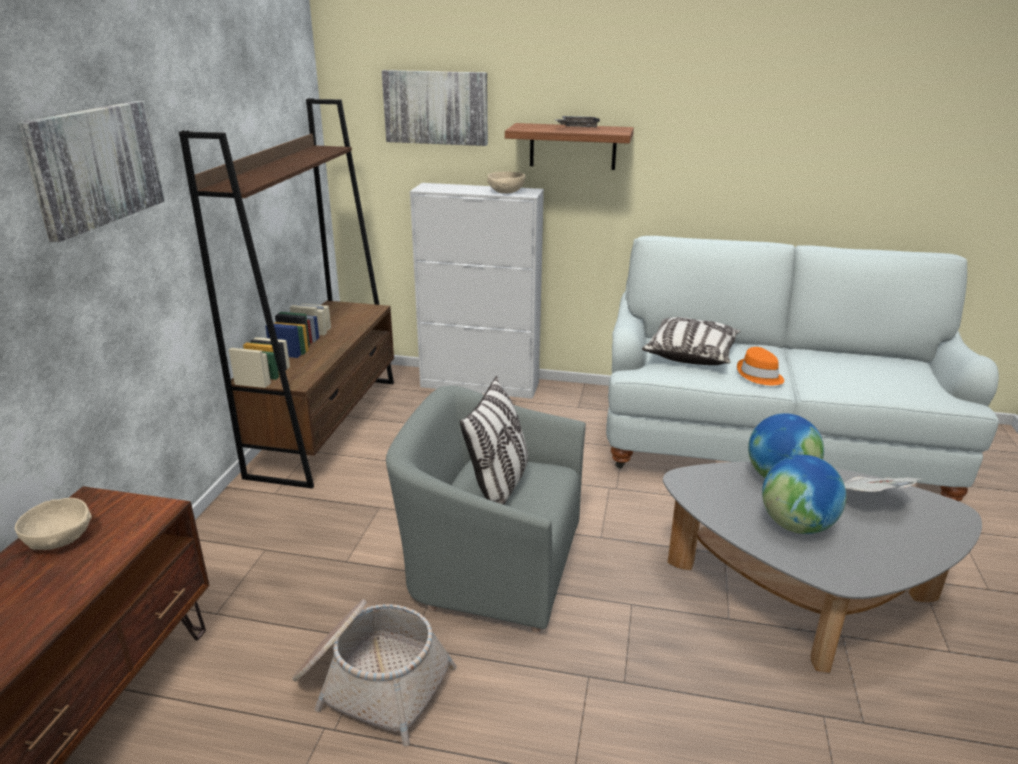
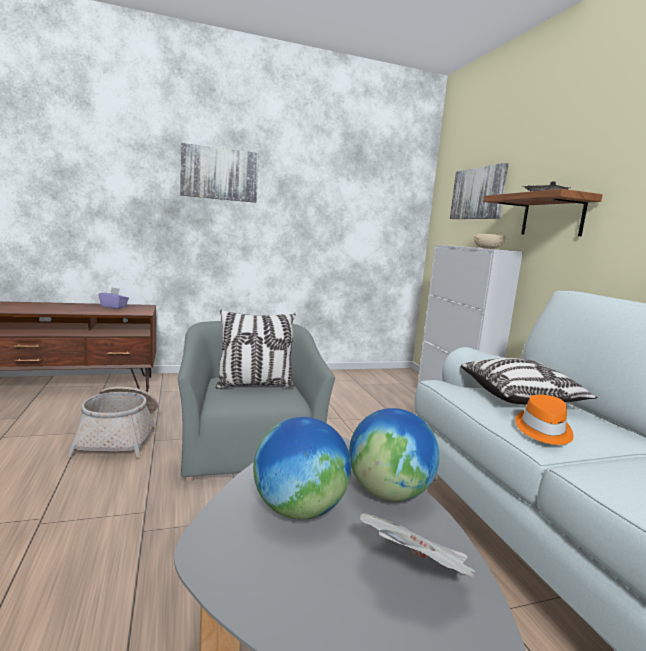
camera: 60 degrees right, 15 degrees down
(59, 539) = (114, 307): beige bowl -> purple tissue box
(327, 425) = (339, 377): brown bookcase -> none

